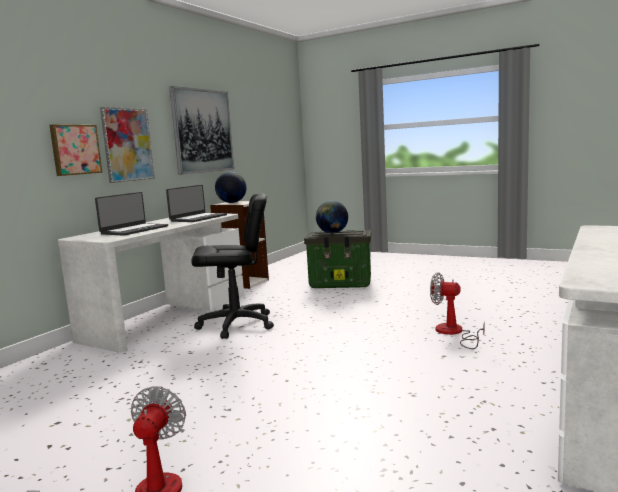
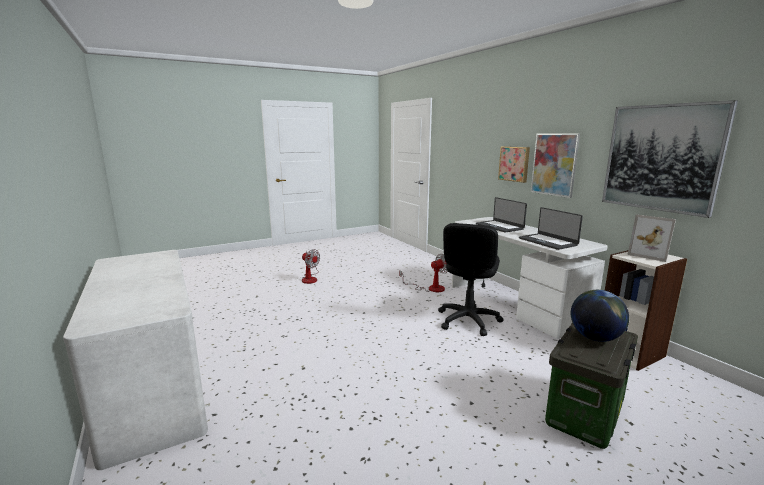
camera: 120 degrees right, 5 degrees up
(232, 202) = (650, 254): globe -> picture frame
(453, 333) = (329, 396): fan -> fan (430, 288)

